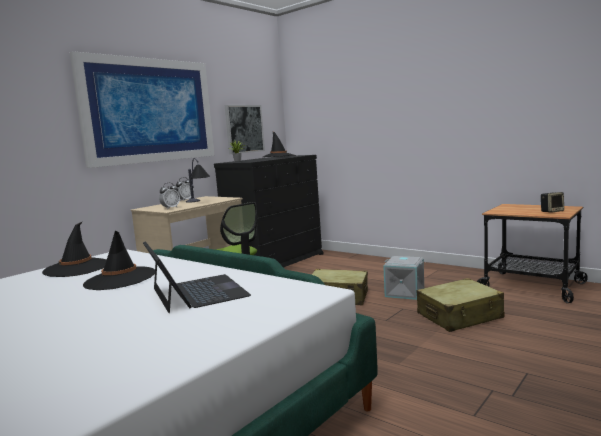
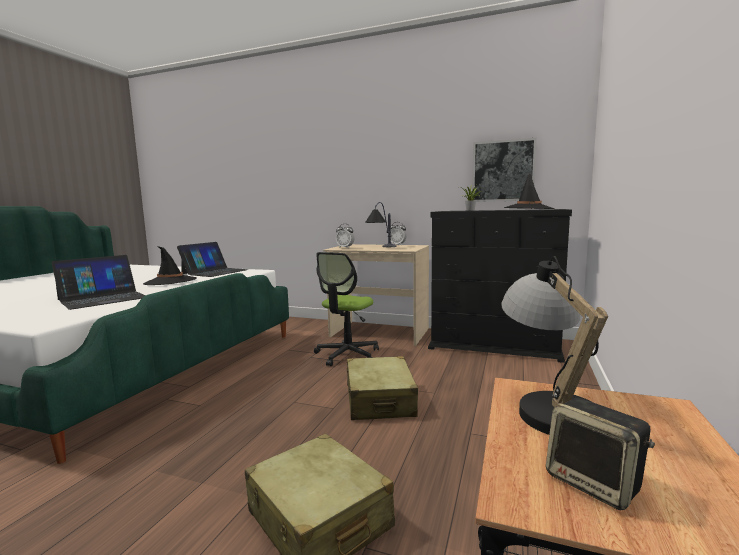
camera: 70 degrees right, 0 degrees up
(77, 268) = (214, 272): black hat -> laptop
(149, 110) = (376, 155): picture -> none
(405, 292) = (422, 450): grey storage box -> none
(508, 211) = (549, 407): none -> table lamp

